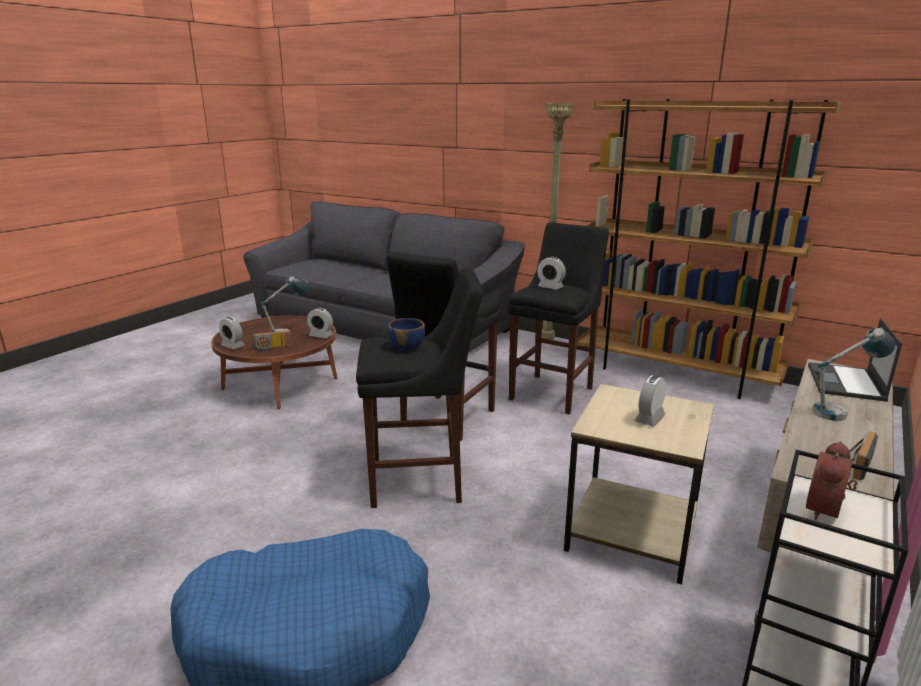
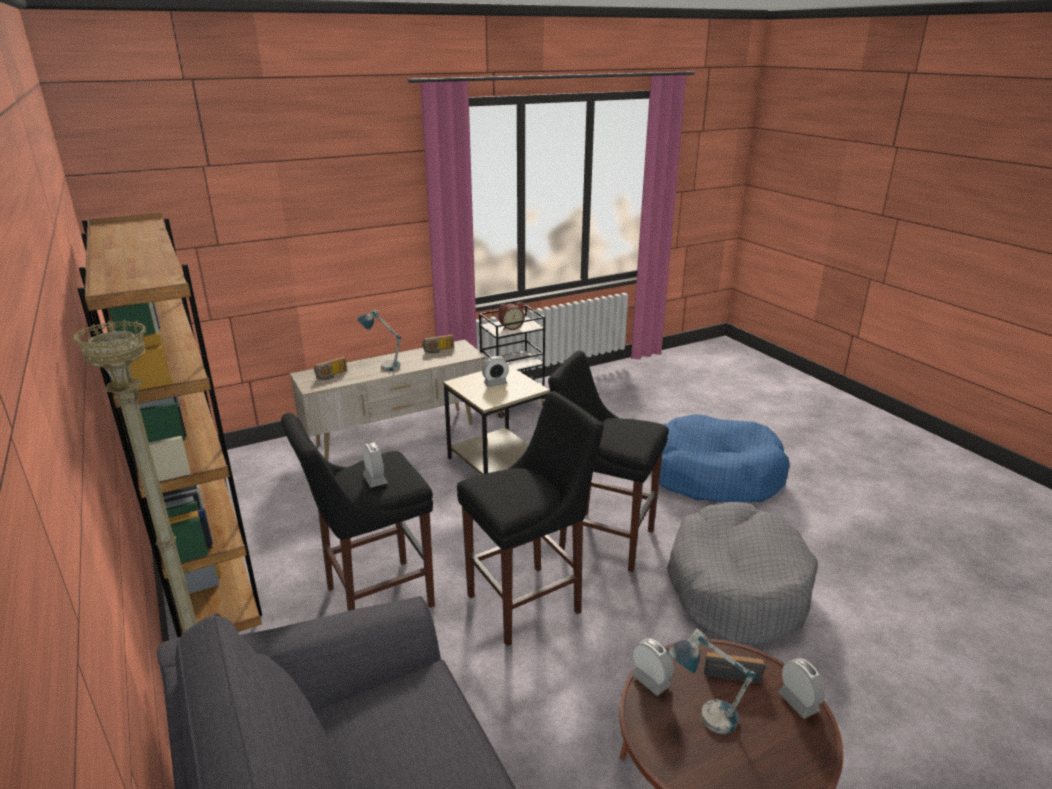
camera: 150 degrees left, 5 degrees up
(267, 479) = (736, 587): none -> grey dog bed
(407, 347) = (616, 432): blue bowl -> none
(846, 383) = (332, 375): laptop -> radio

